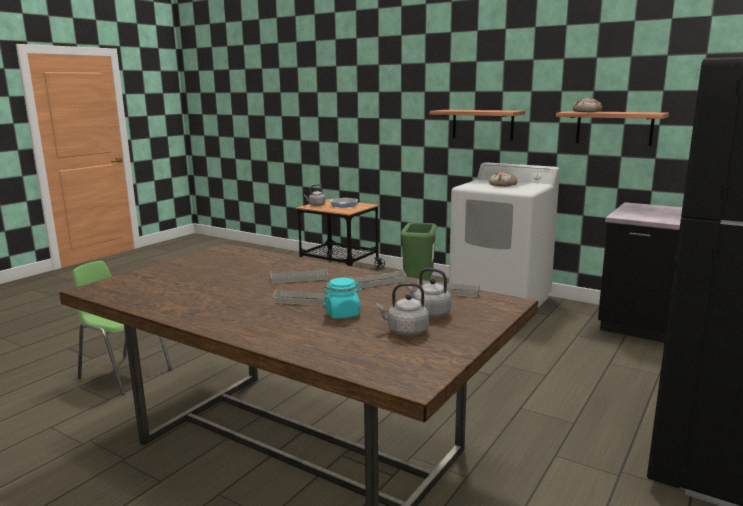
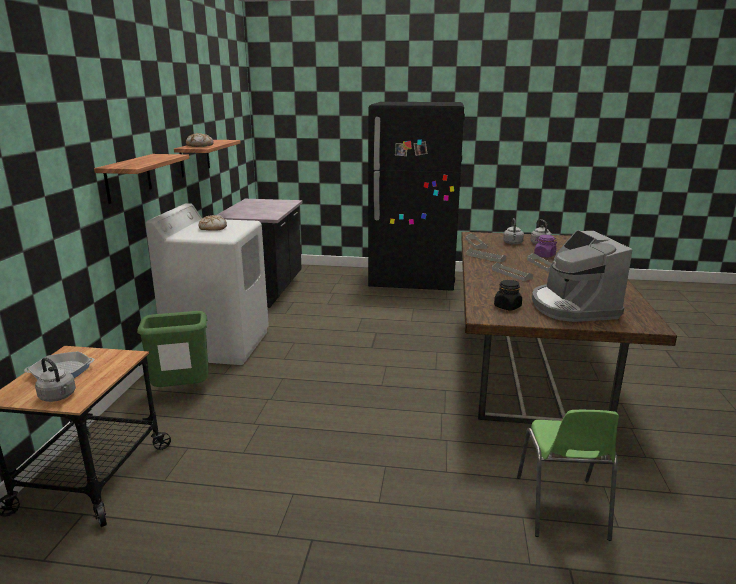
camera: 115 degrees left, 5 degrees up
(180, 276) = (572, 307): none -> coffee machine
(226, 258) = (507, 307): none -> black jar
(343, 314) = (544, 255): turquoise jar -> purple jar

